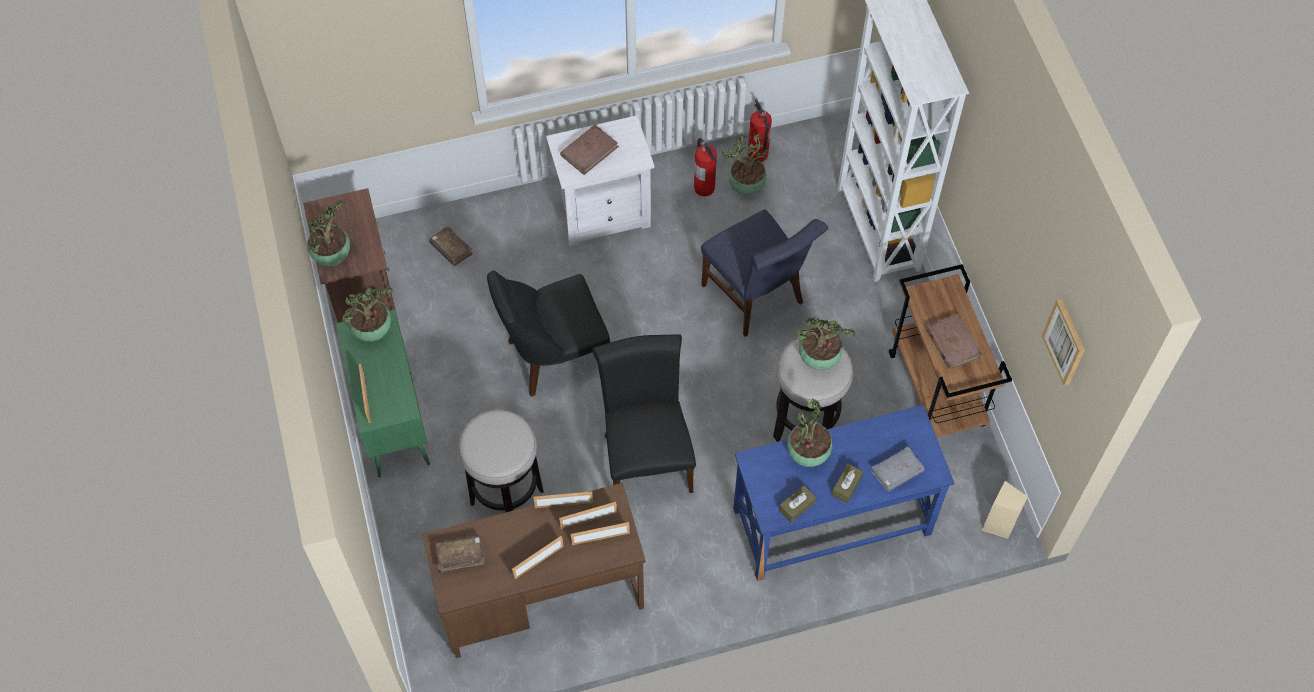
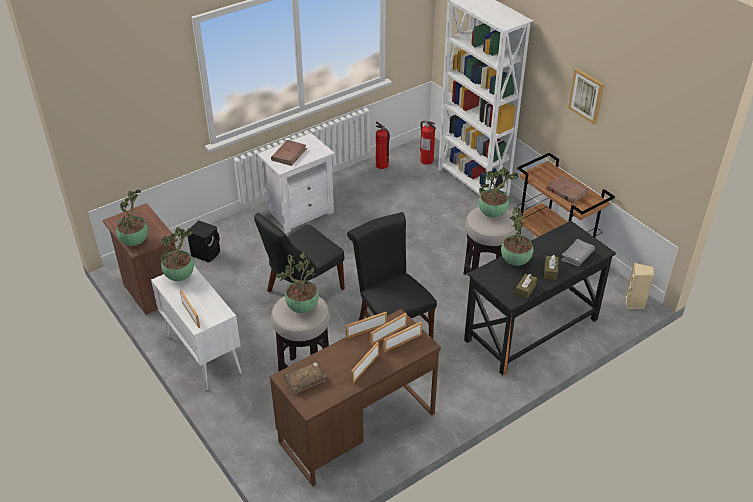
camera: 20 degrees left, 20 degrees down
(392, 419) = (202, 354): green cabinet -> white cabinet
(451, 249) = (206, 253): brown book -> black speaker
(704, 187) = (357, 187): fire extinguisher -> fire extinguisher (426, 160)
(745, 186) = (382, 181): potted plant -> potted plant (302, 308)
(757, 297) = (418, 230): blue chair -> none
(831, 522) = (531, 330): blue desk -> black desk
(1065, 341) = (661, 122): picture -> picture (586, 95)

